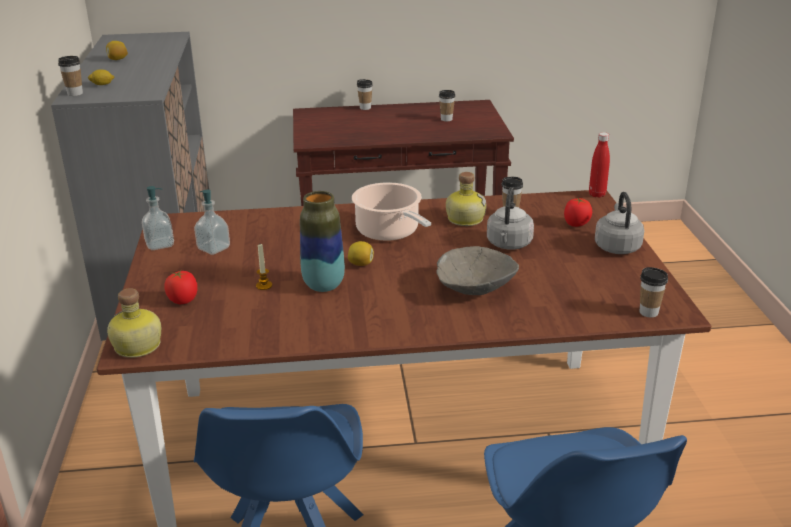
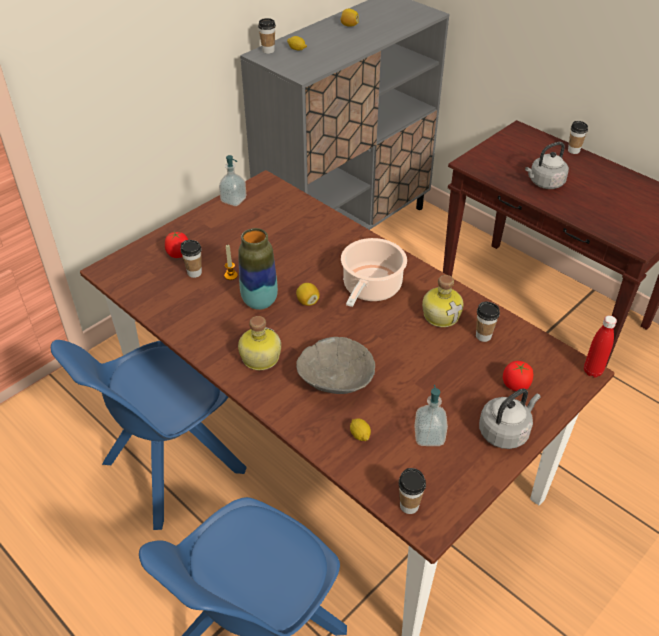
camera: 50 degrees right, 15 degrees up
(136, 347) = (112, 270): bottle -> bottle (259, 358)
(213, 248) = (253, 224): soap dispenser -> soap dispenser (429, 436)
(446, 119) = (621, 203): cup -> cup (194, 273)
(508, 244) = (428, 363): grey kettle -> grey kettle (544, 183)
(550, 303) = (359, 435): none -> lemon

